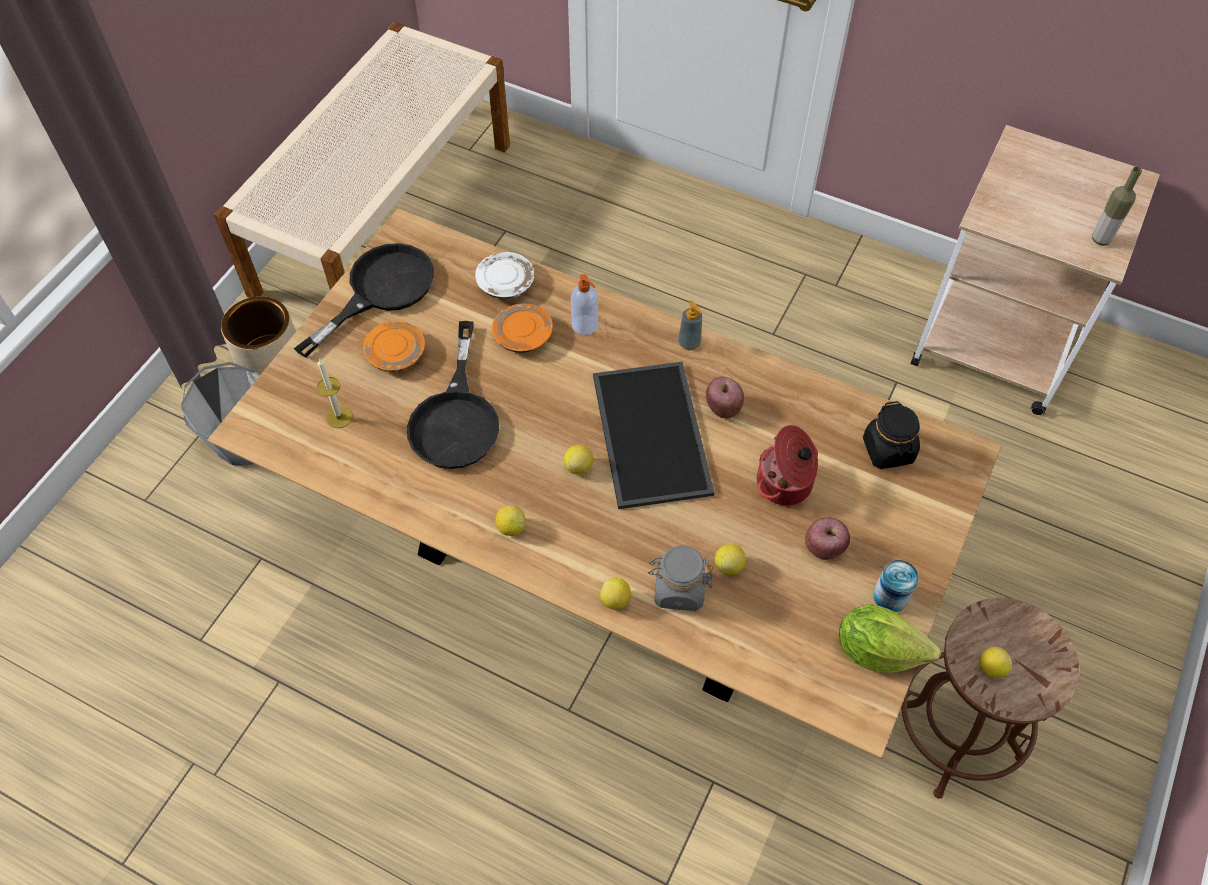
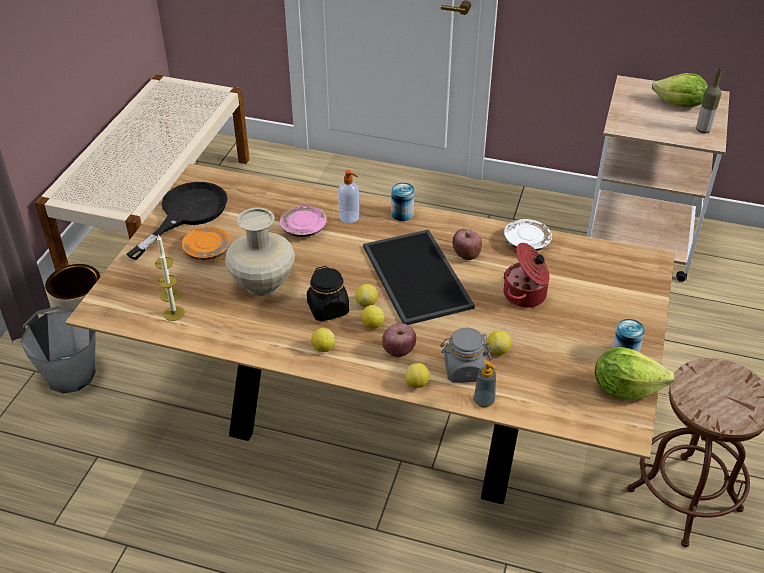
camera: 10 degrees left, 15 degrees down
(338, 446) = (174, 313): none -> candle
(456, 417) = (264, 284): black frying pan -> beige vase
(505, 283) = (282, 198): white plate -> white plate (526, 242)
(522, 336) = (303, 228): orange plate -> pink plate
(654, 329) = (402, 214): none -> can
(689, 343) = (430, 219): soap dispenser -> soap dispenser (484, 401)
(823, 547) = (565, 330): apple -> apple (398, 350)
(888, 450) = (595, 265): black jar -> black jar (328, 309)
(991, 668) = (709, 403): lemon -> lemon (372, 325)
(1080, 190) = (679, 105): none -> lettuce

